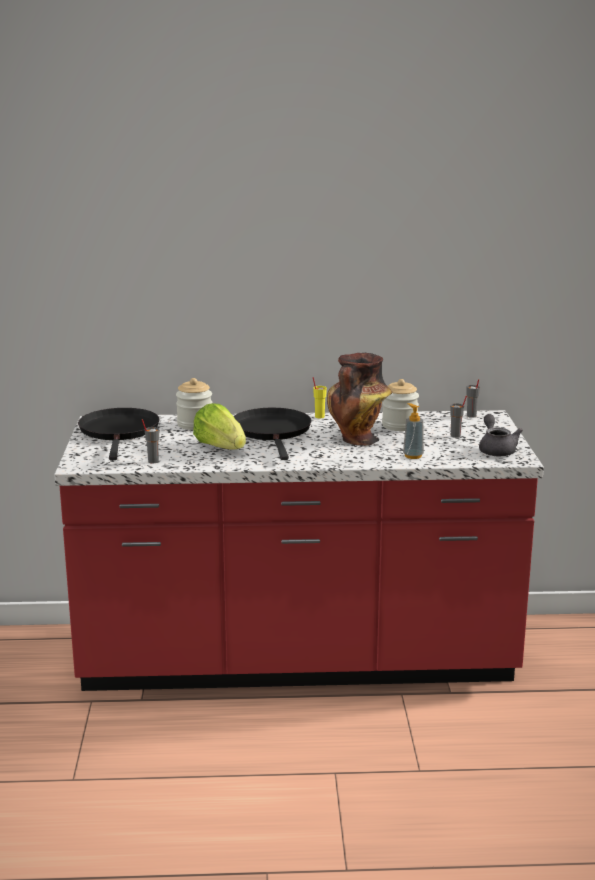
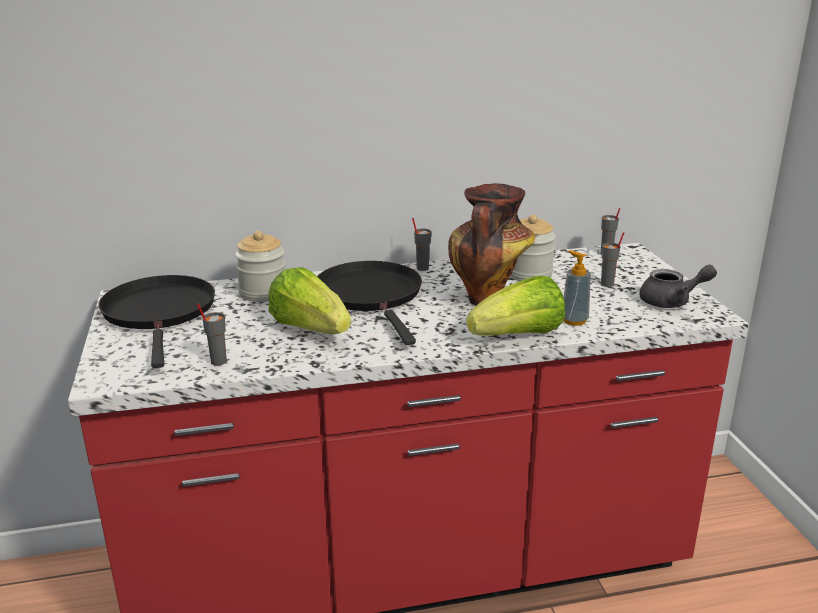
camera: 10 degrees left, 5 degrees up
(319, 416) = (422, 268): yellow cup -> grey cup
(366, 462) = (519, 336): none -> lettuce
(496, 450) = (672, 302): grey teapot -> grey teapot turned 105 degrees clockwise

